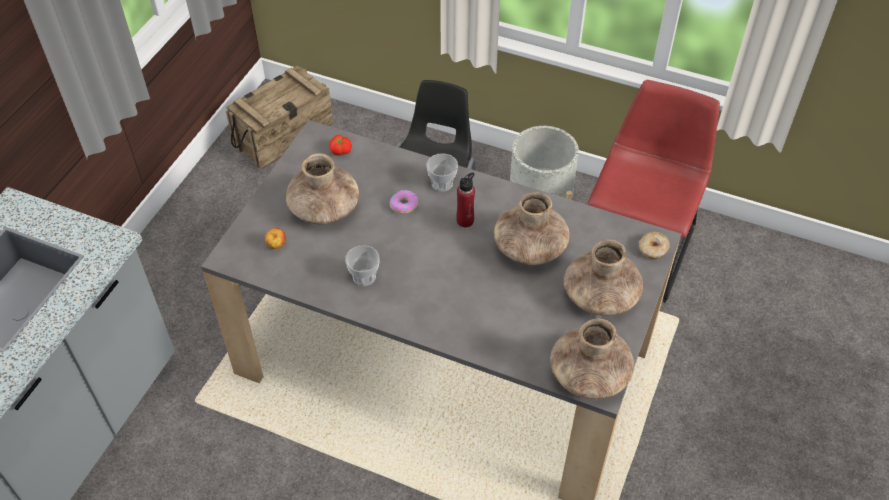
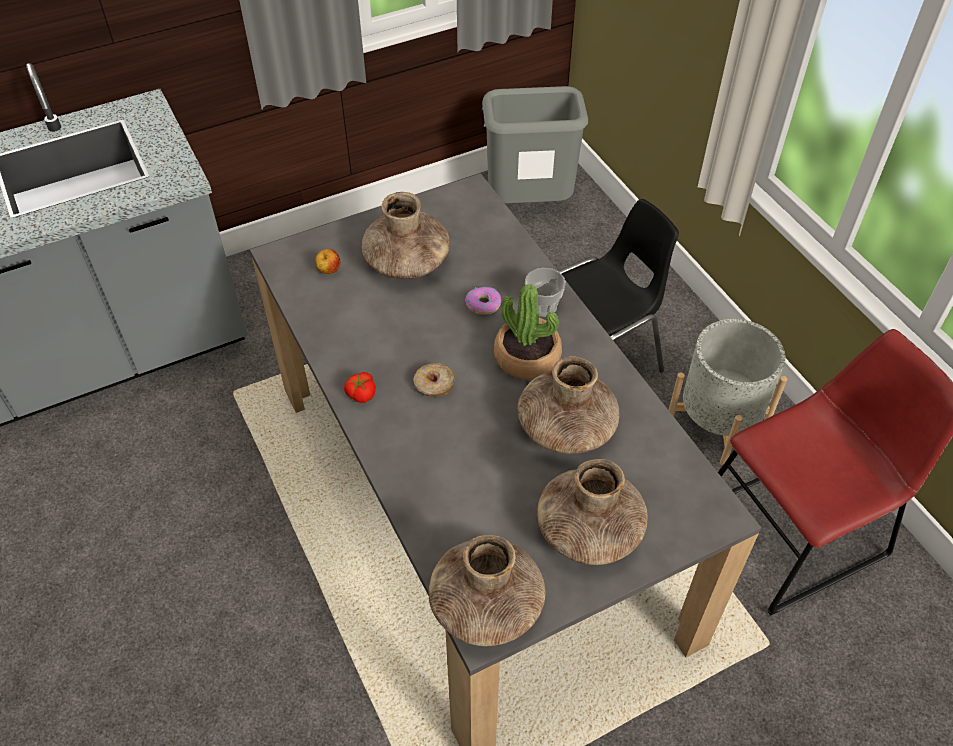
camera: 40 degrees right, 0 degrees up
(283, 135) = (530, 205): crate -> grey trash can
(340, 151) = (478, 218): tomato -> tomato (360, 394)
(364, 277) = (372, 349): cup -> none
(465, 220) = (527, 357): red bottle -> potted plant
(653, 249) = (706, 521): donut -> donut (434, 385)

